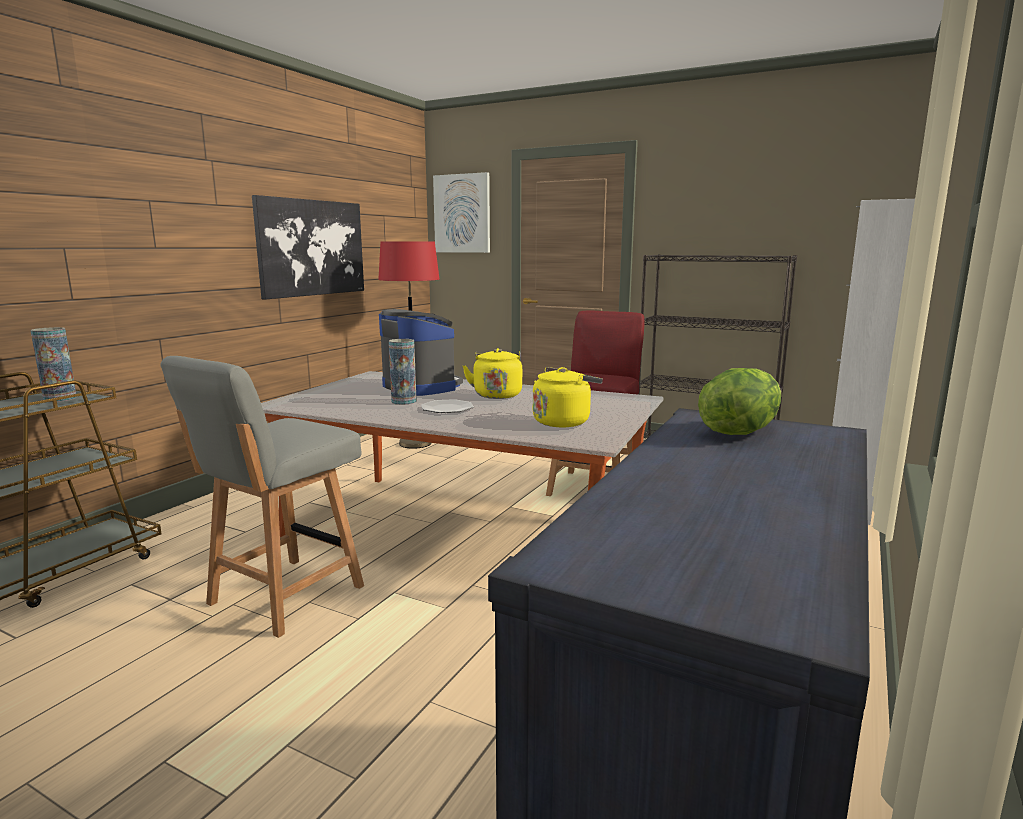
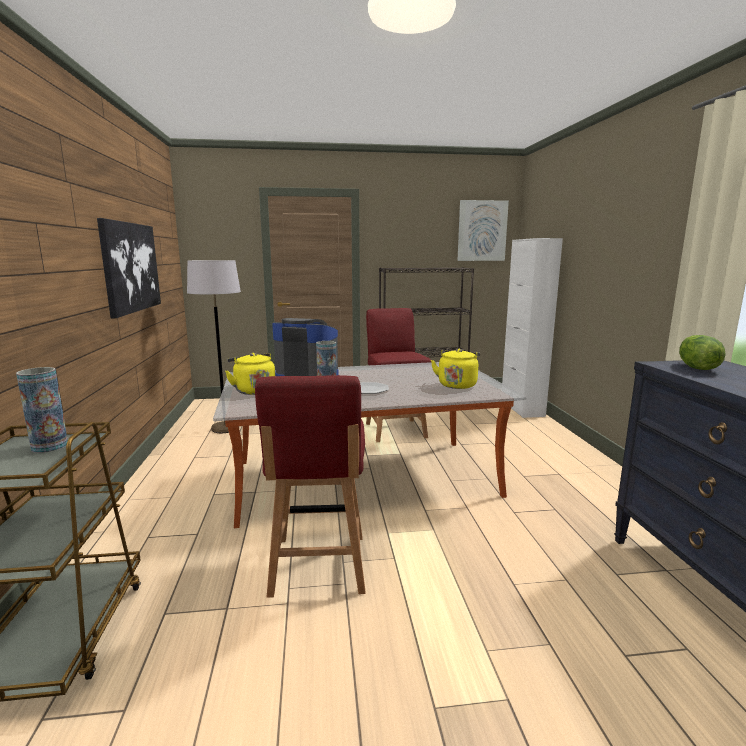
camera: 35 degrees left, 0 degrees up
(283, 596) = (318, 566): grey chair -> red chair
(415, 443) = (225, 428): red floor lamp -> grey floor lamp
(462, 213) = (214, 235): picture -> picture (482, 231)
(497, 394) = (372, 374): yellow kettle -> yellow kettle (253, 390)

